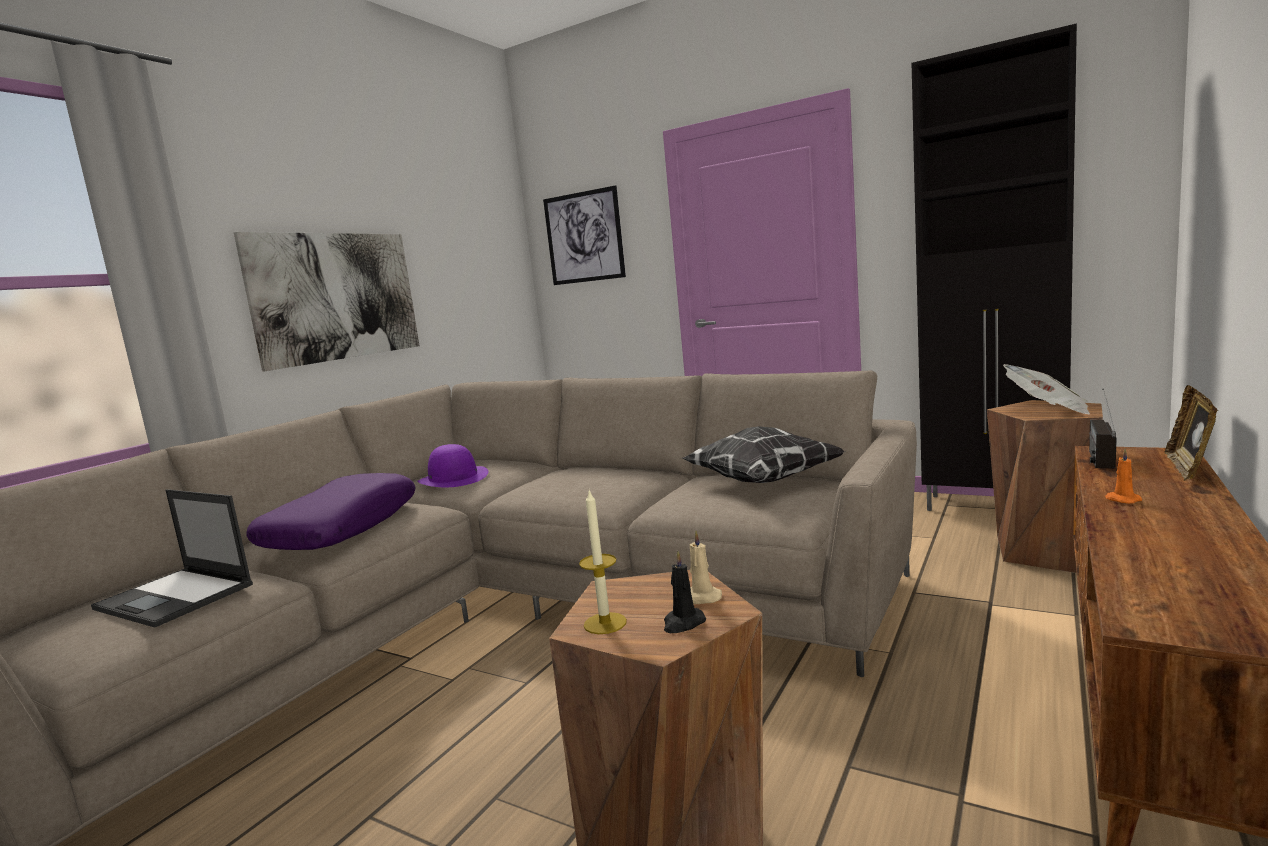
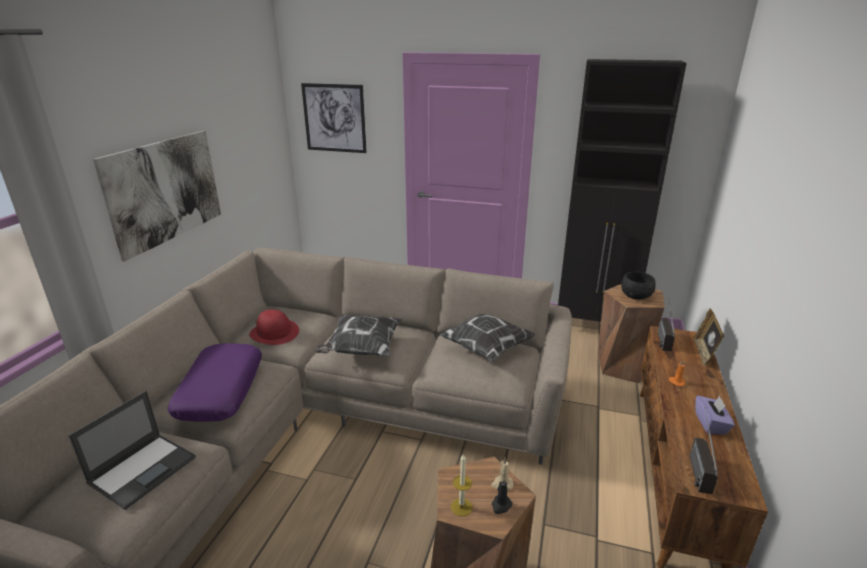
camera: 15 degrees left, 15 degrees up
(175, 597) = (144, 469): laptop -> laptop turned 75 degrees counterclockwise
(453, 478) = (274, 332): purple hat -> red hat
(564, 488) = (361, 349): none -> pillow
(1047, 410) = (636, 296): newspaper -> black bowl
(1157, 597) = (696, 464): none -> radio
(1200, 546) = (711, 424): none -> purple tissue box

